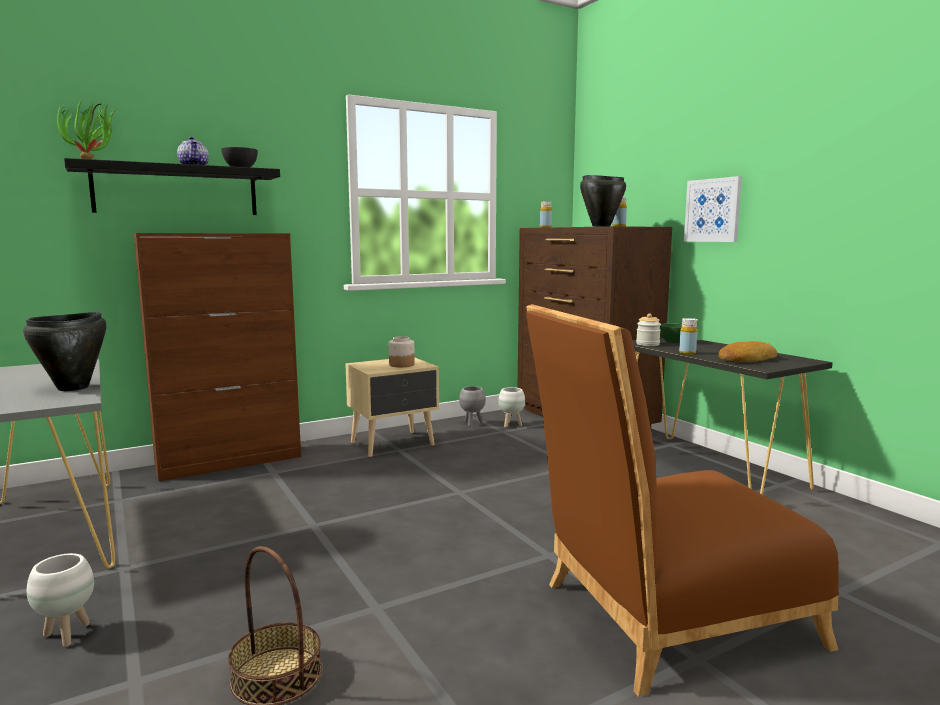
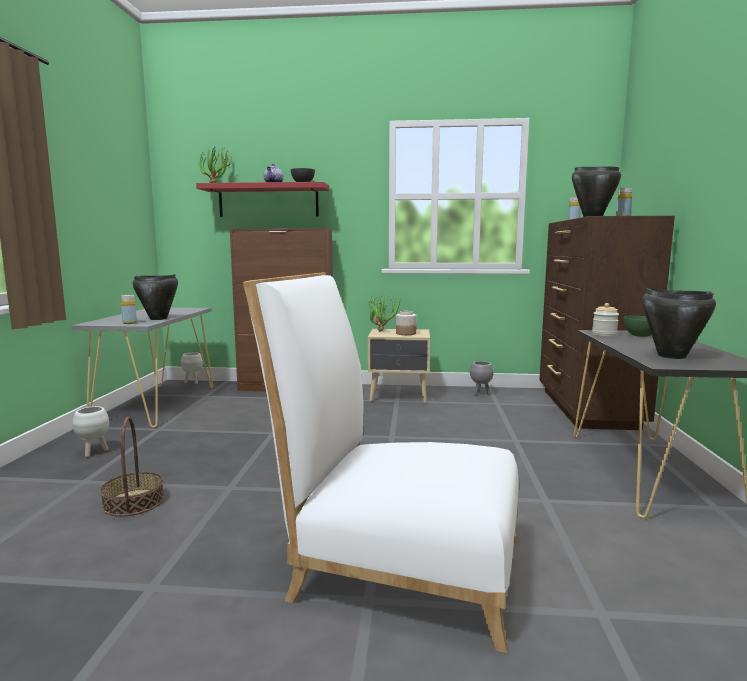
camera: 35 degrees right, 0 degrees up
(177, 191) = (268, 201): black shelf -> red shelf
(364, 364) = (381, 330): none -> potted plant
(511, 425) = (512, 400): white planter -> white planter (193, 382)
(664, 617) = (395, 563): brown chair -> white chair
(687, 353) = (621, 344): yellow bottle -> yellow bottle (130, 323)
(713, 210) = (706, 194): picture -> none
(746, 359) = (671, 356): bread -> black cooking pot

